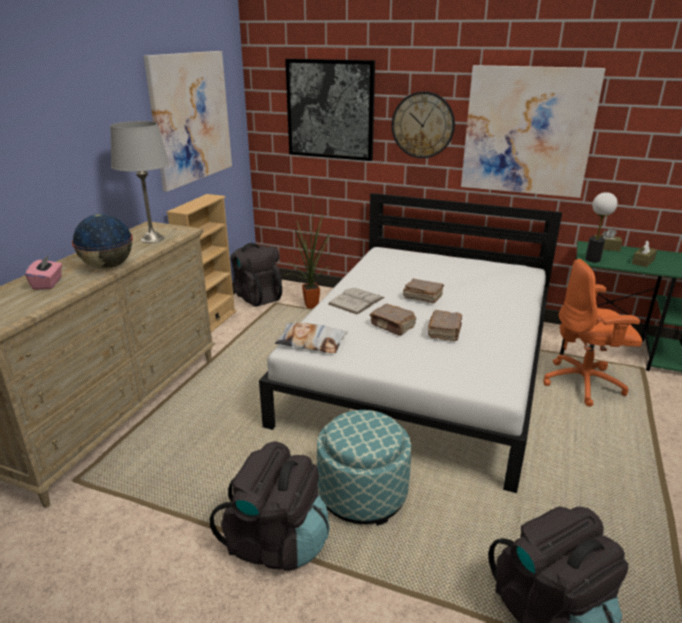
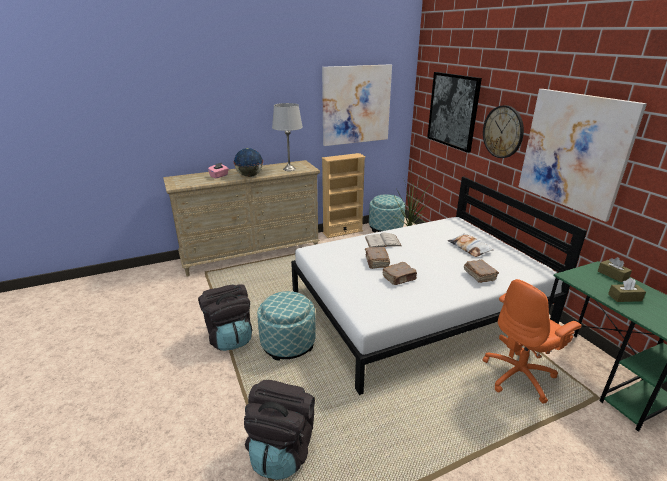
camera: 45 degrees right, 0 degrees up
(257, 296) = (385, 227): black backpack -> ottoman
(311, 342) = (322, 251): pillow -> pillow (469, 248)
(422, 297) = (424, 255): brown book -> brown book (479, 275)
(584, 383) = (519, 376): orange office chair -> orange office chair turned 75 degrees counterclockwise
(592, 259) = (575, 277): table lamp -> none

